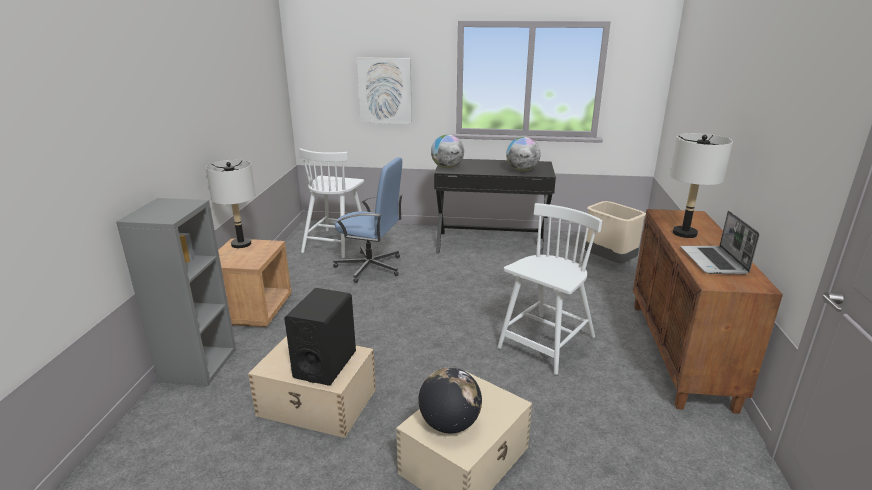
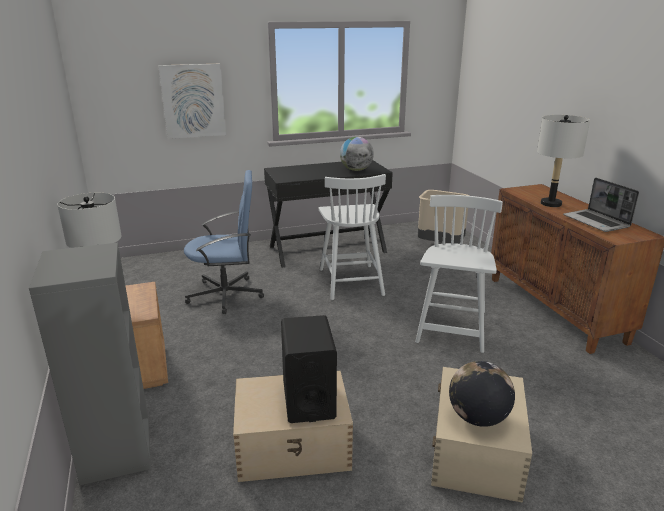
camera: 25 degrees left, 0 degrees up
(335, 243) = (164, 277): white chair -> white chair (350, 281)
(447, 167) = (283, 176): globe -> none

